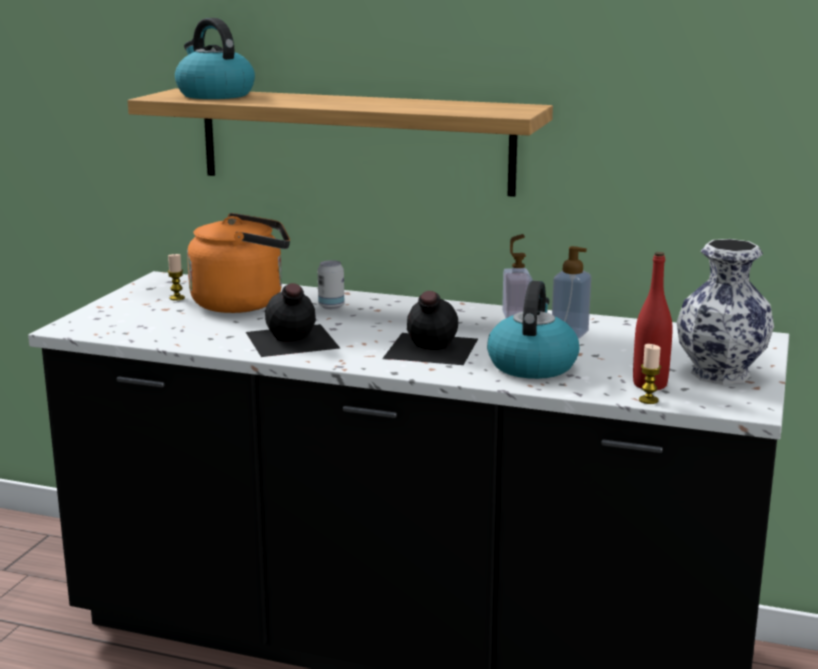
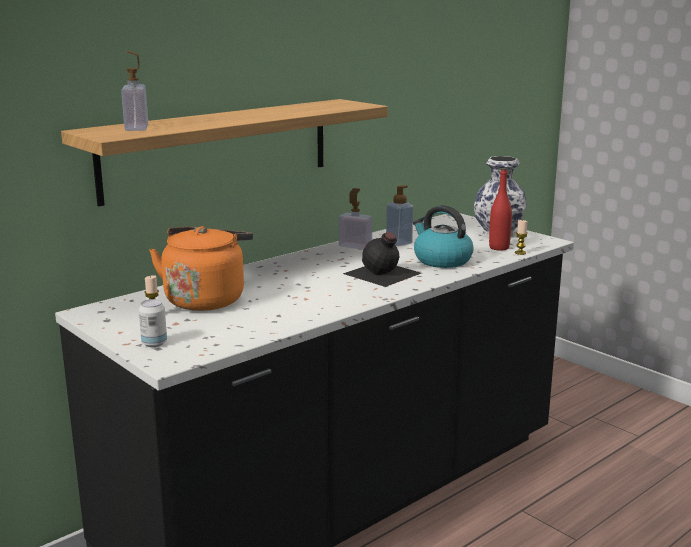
camera: 60 degrees left, 0 degrees up
(214, 95) = (136, 128): kettle -> soap dispenser
(290, 340) = (315, 301): black bottle -> none
(331, 306) = (258, 279): can -> can (154, 343)

